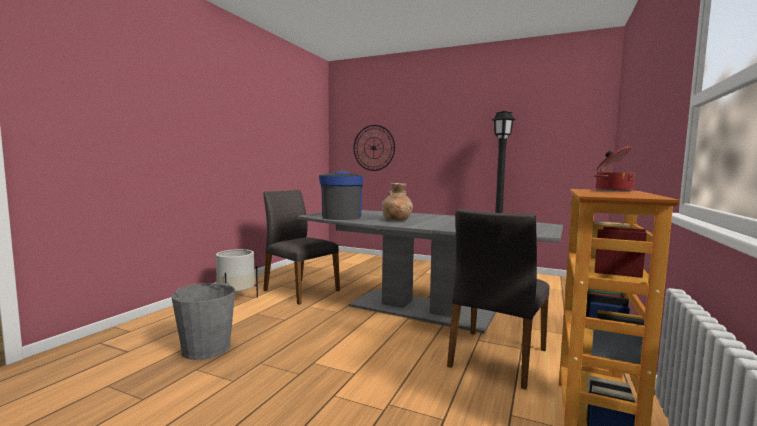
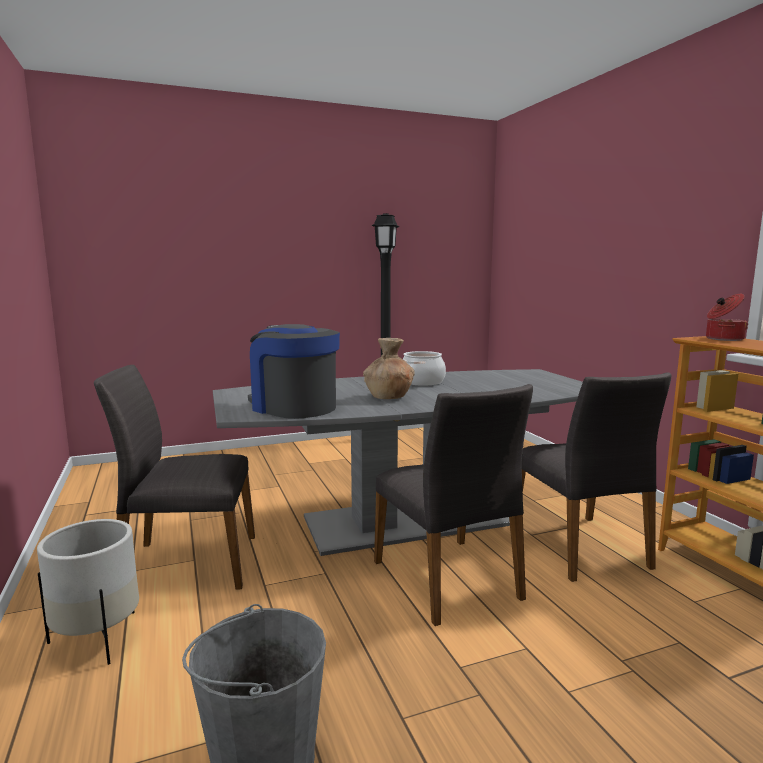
camera: 45 degrees left, 5 degrees up
(373, 148) = (160, 262): wall clock -> none
(382, 336) = (448, 579): none -> grey chair
(444, 218) = (422, 382): none -> cooking pot

